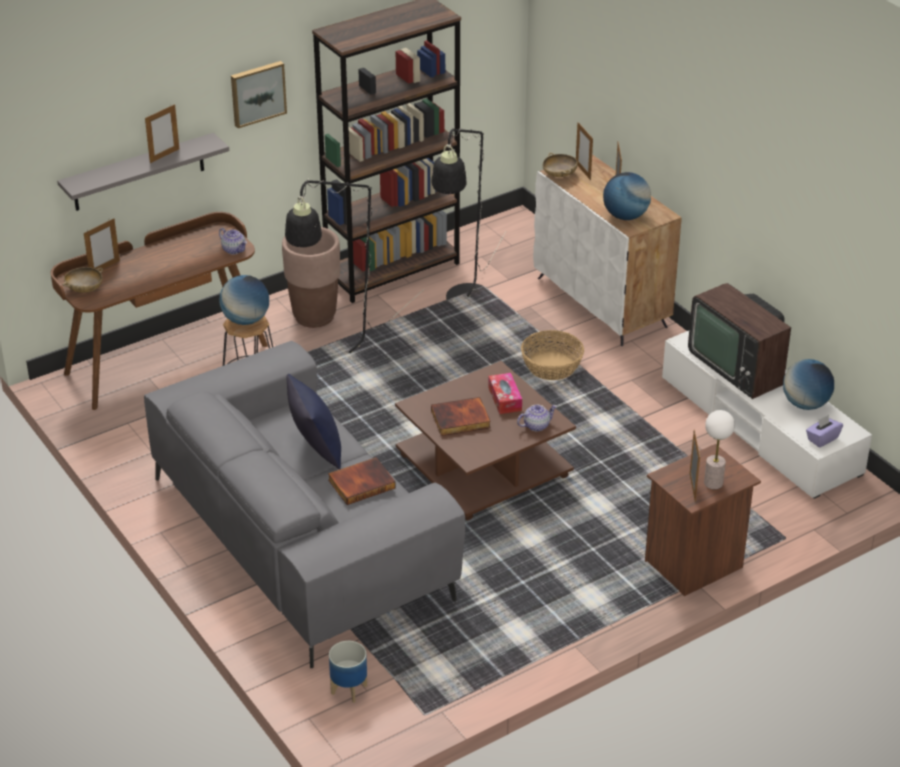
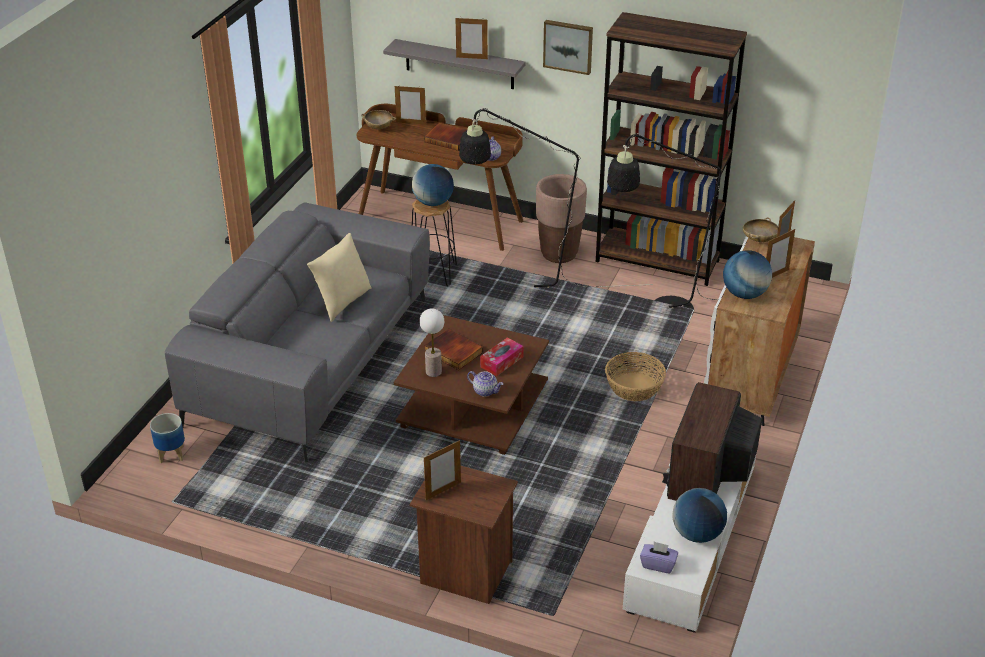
camera: 55 degrees right, 0 degrees up
(315, 450) = (342, 302): blue pillow -> beige pillow
(361, 483) = (323, 337): book -> book (449, 139)
(713, 483) = (461, 501): table lamp -> table lamp (433, 372)

